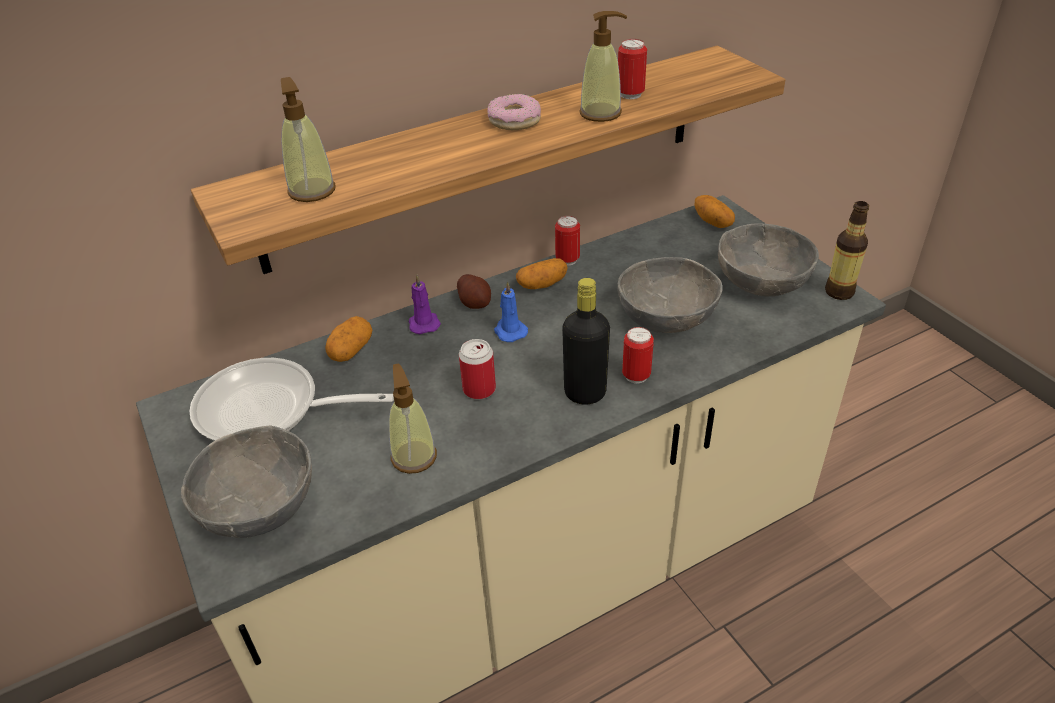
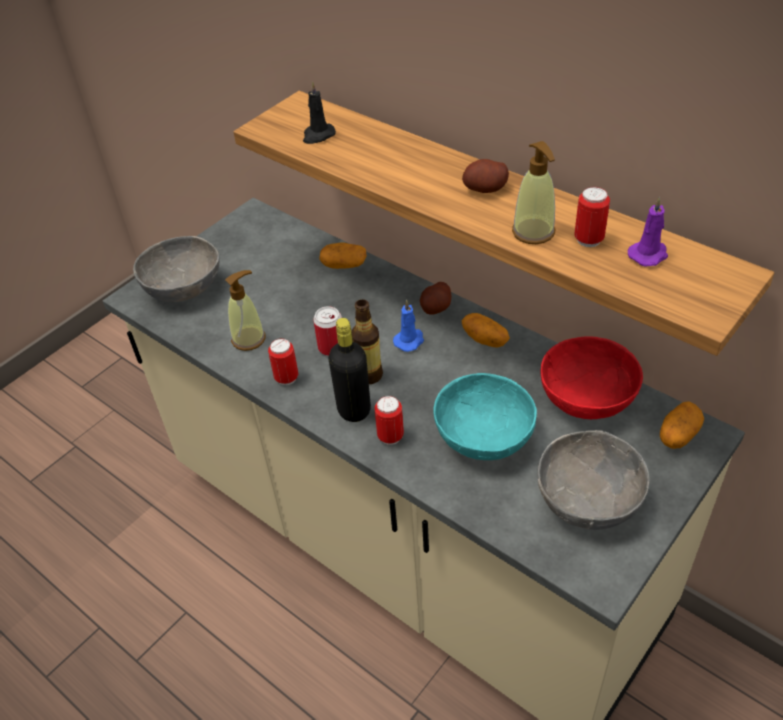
camera: 70 degrees right, 5 degrees up
(269, 411) = (266, 254): frying pan -> none
(312, 190) = (318, 135): soap dispenser -> black candle
(423, 323) = (394, 289): purple candle -> purple candle (649, 254)
(514, 121) = (485, 189): donut -> potato
(567, 260) = (533, 344): can -> can (286, 378)
(650, 251) = (586, 398): none -> red bowl
(666, 317) = (484, 437): grey bowl -> turquoise bowl
(839, 292) = (611, 573): bottle -> bottle (369, 375)

